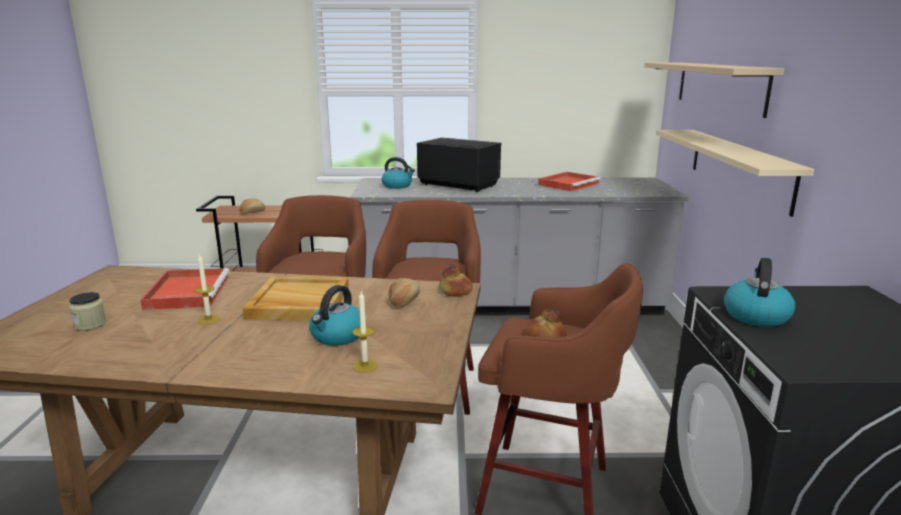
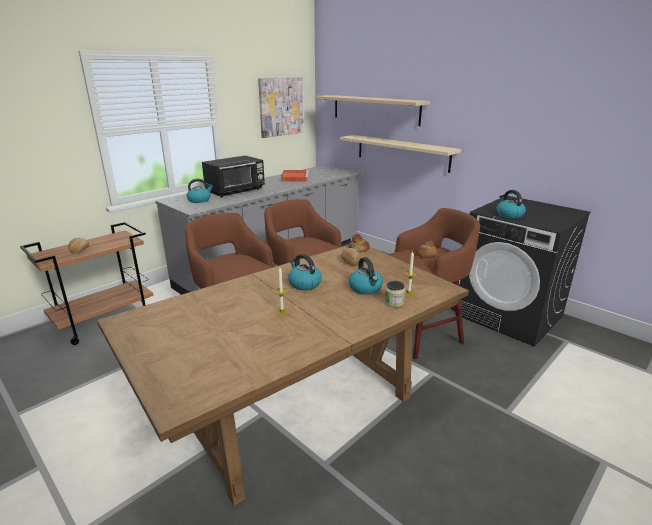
camera: 45 degrees left, 5 degrees up
(90, 324) = (216, 349): jar -> jar (394, 302)
(188, 292) = (221, 306): red tray -> none
(298, 303) = (304, 284): beige tray -> kettle
(458, 185) = (236, 191): black microwave -> black microwave turned 150 degrees clockwise
(592, 78) = (281, 107): none -> picture

